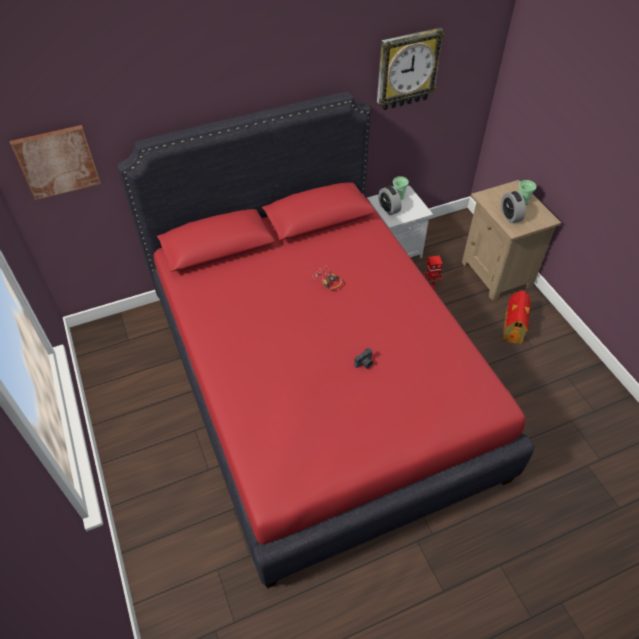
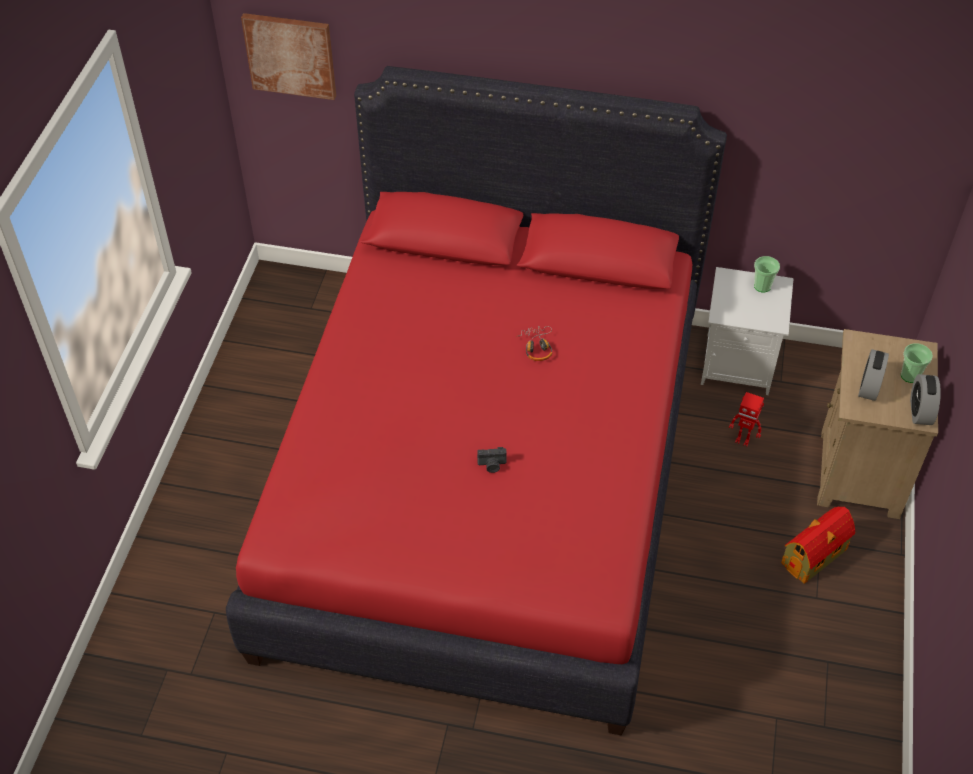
camera: 35 degrees right, 0 degrees up
(389, 209) = (731, 297): alarm clock -> alarm clock (920, 411)
(407, 69) = (805, 108): wall clock -> none

